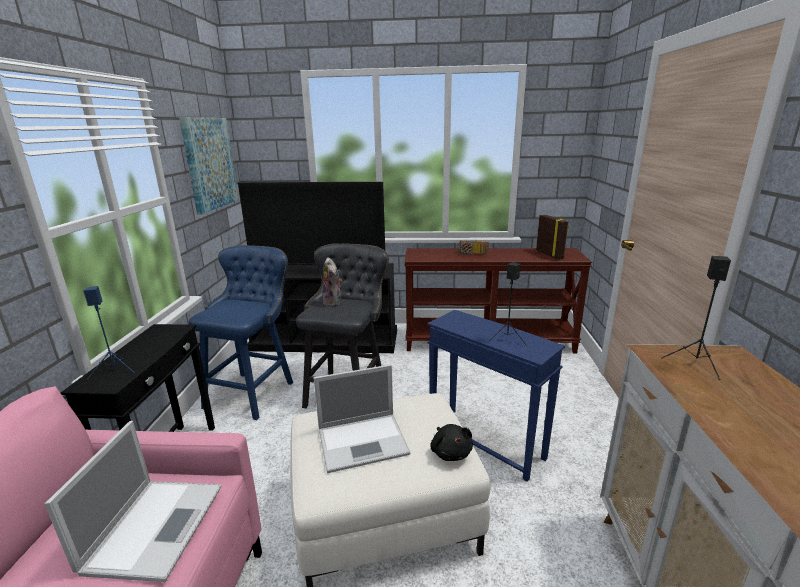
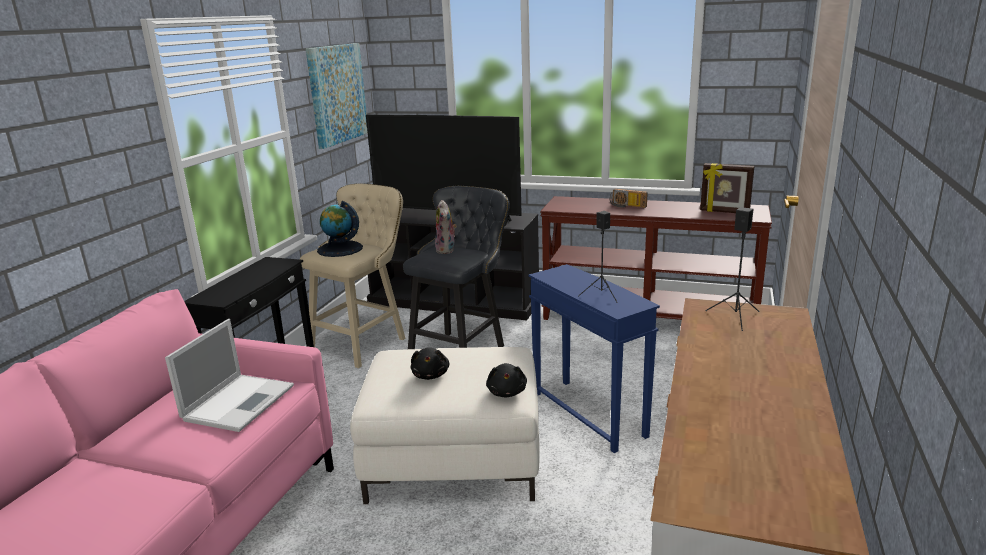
camera: 15 degrees right, 0 degrees up
(115, 370) = (226, 290): blue speaker -> none
(229, 309) = (340, 249): none -> globe
(255, 389) = (365, 340): blue stool -> beige stool
(364, 441) = (430, 375): laptop -> black plush toy
(549, 255) = (724, 212): picture frame -> picture frame turned 120 degrees clockwise

